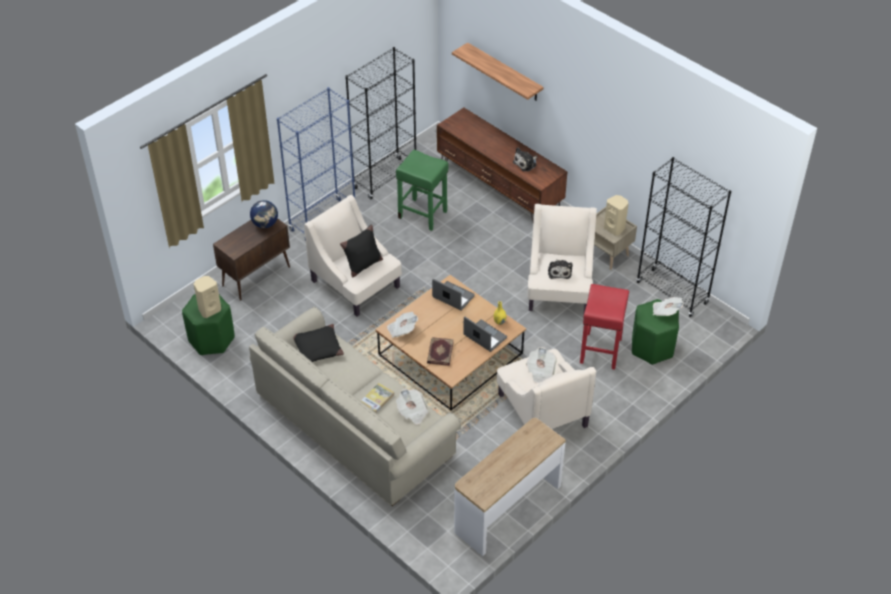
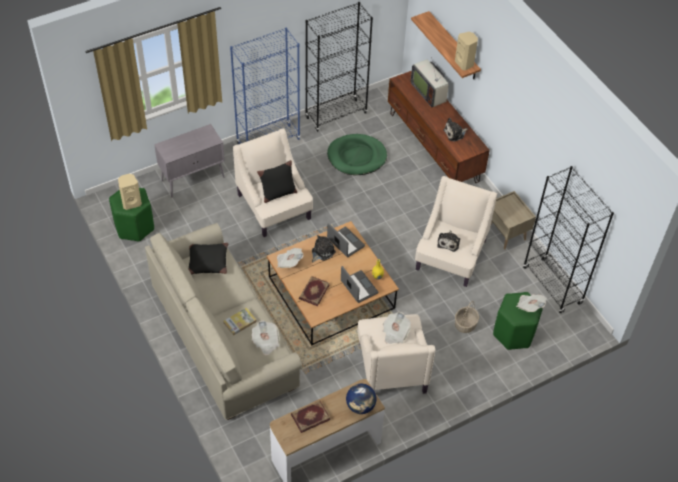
camera: 15 degrees right, 5 degrees up
(256, 276) = (193, 179): brown cabinet -> grey cabinet
(265, 224) = (205, 137): globe -> globe (360, 406)
(423, 214) = (357, 157): green stool -> green dog bed
(432, 312) = (322, 252): none -> plush toy
(483, 129) = (429, 92): none -> television
(493, 468) = (310, 416): none -> book
(600, 351) = (465, 324): red stool -> basket
(615, 228) = (515, 213): beige speaker -> beige speaker (464, 63)

